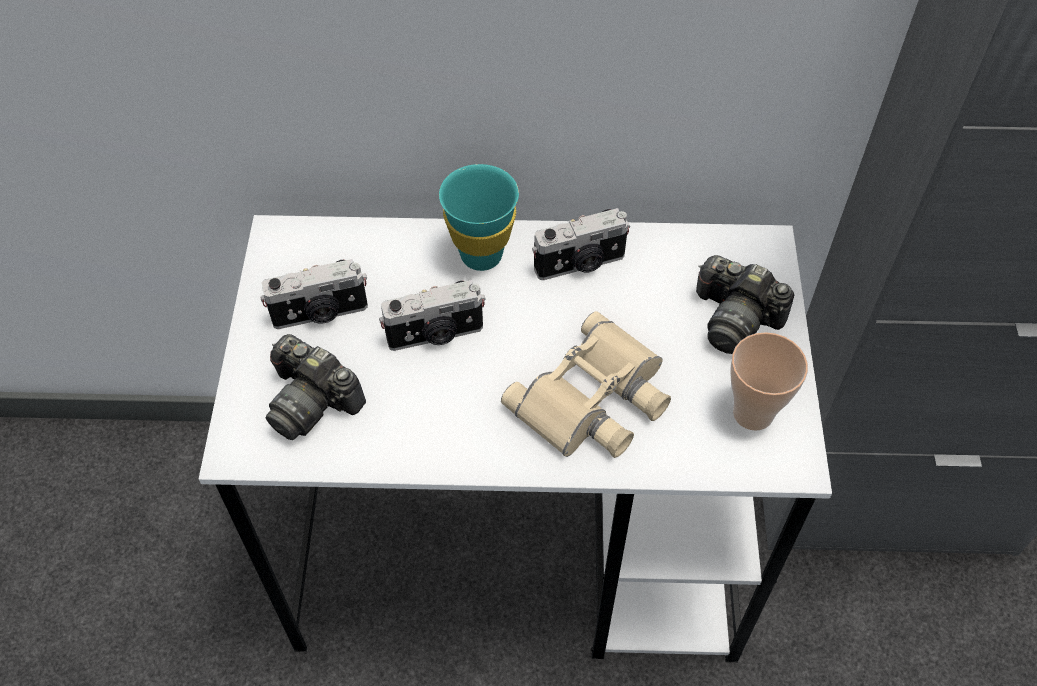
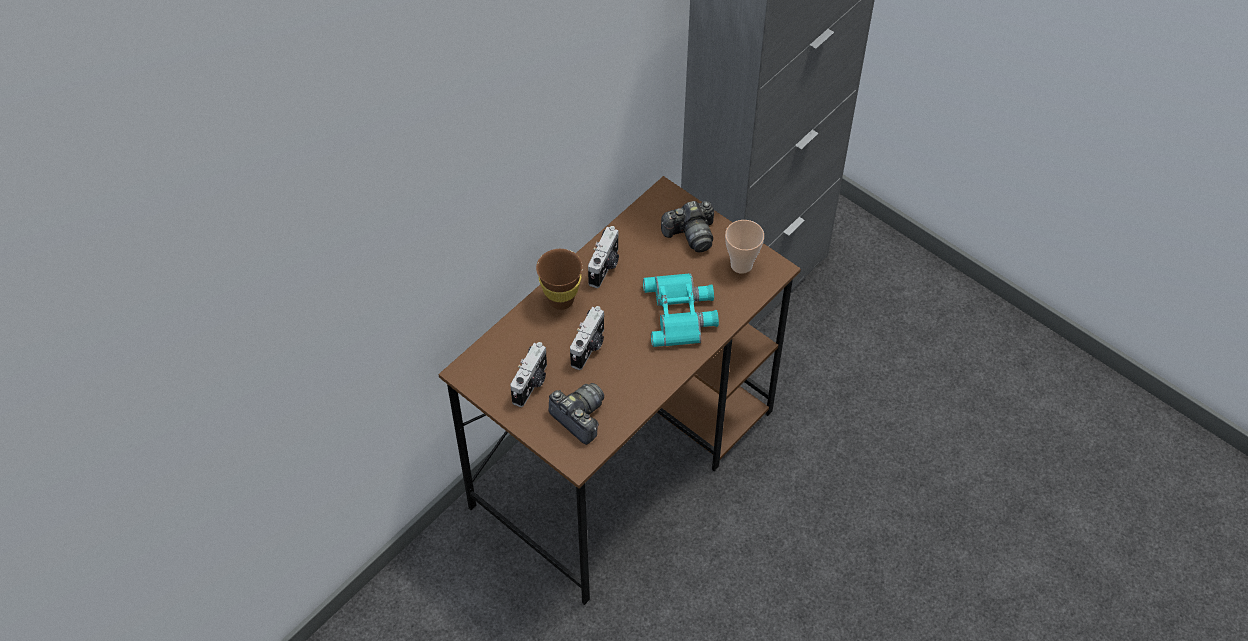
camera: 50 degrees left, 0 degrees up
(312, 401) = (579, 417): camera -> camera turned 120 degrees counterclockwise
(481, 255) = (561, 300): turquoise cup -> brown cup
(522, 545) = (625, 456): white desk -> brown desk
(594, 400) = (681, 314): beige binoculars -> turquoise binoculars

